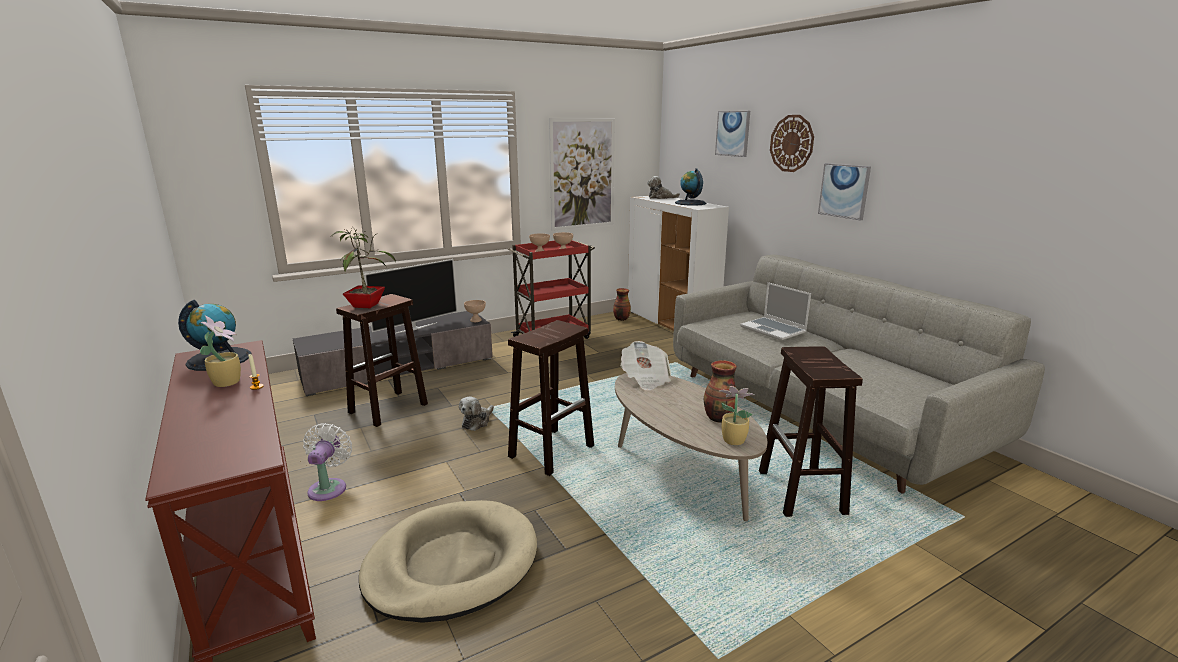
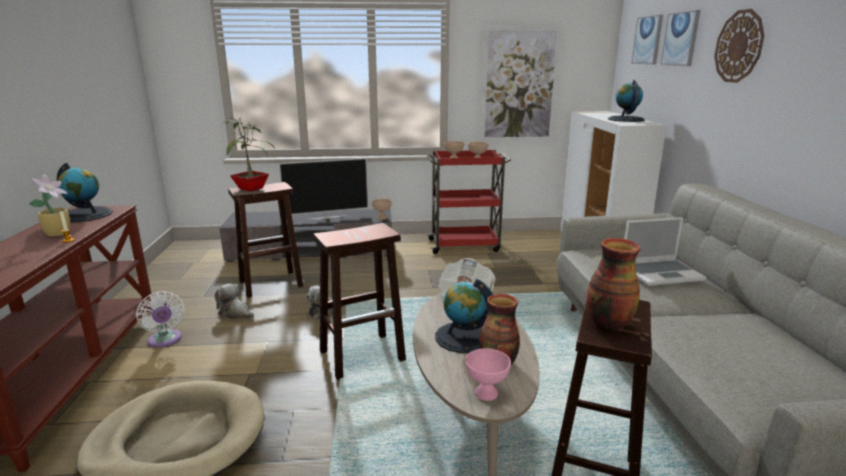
camera: 25 degrees right, 0 degrees up
(329, 487) = (165, 341): white fan -> white fan turned 120 degrees clockwise
(621, 319) = (547, 238): vase -> vase (607, 323)
(660, 198) = (602, 113): plush toy -> plush toy (235, 313)
(675, 406) = (463, 337): none -> globe
(732, 440) = (485, 393): potted plant -> pink bowl
(774, 330) = (661, 273): laptop -> laptop turned 90 degrees counterclockwise
(844, 191) = (792, 106): picture -> picture (648, 40)

